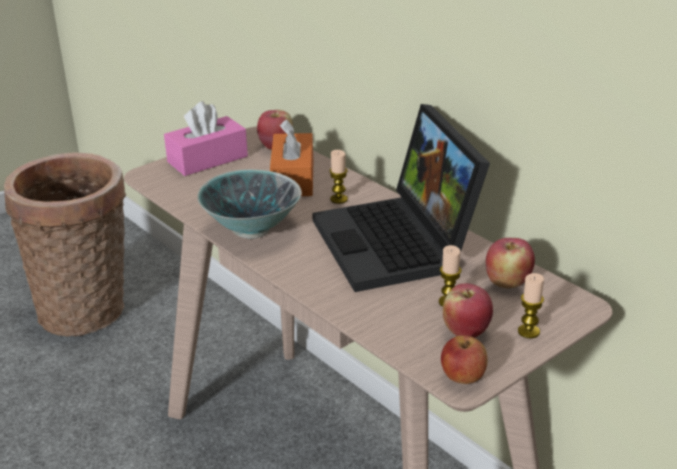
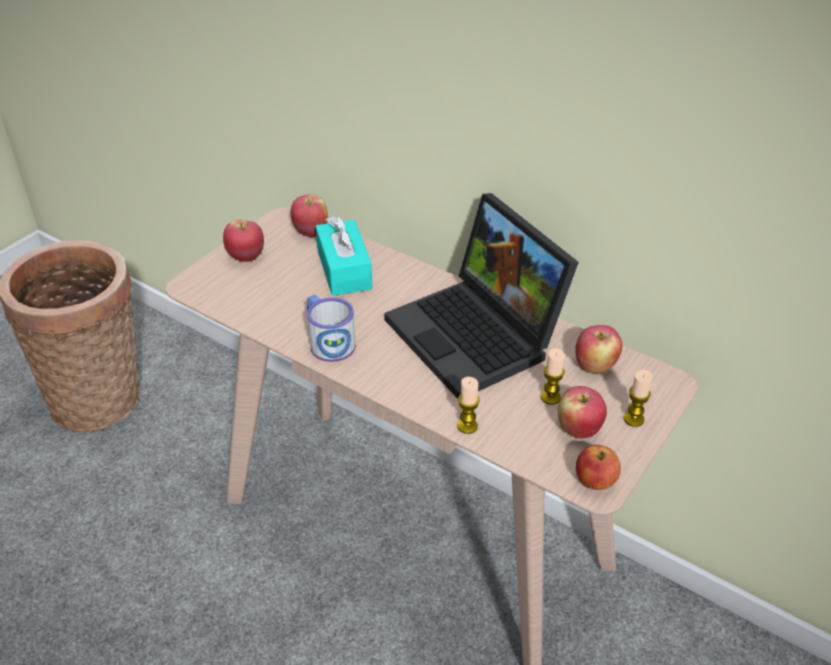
camera: 15 degrees left, 10 degrees up
(207, 159) = (246, 257): pink tissue box -> apple
(251, 230) = (328, 341): bowl -> mug
(293, 178) = (344, 270): orange tissue box -> turquoise tissue box
(339, 199) = (400, 289): candle -> candle (467, 426)

